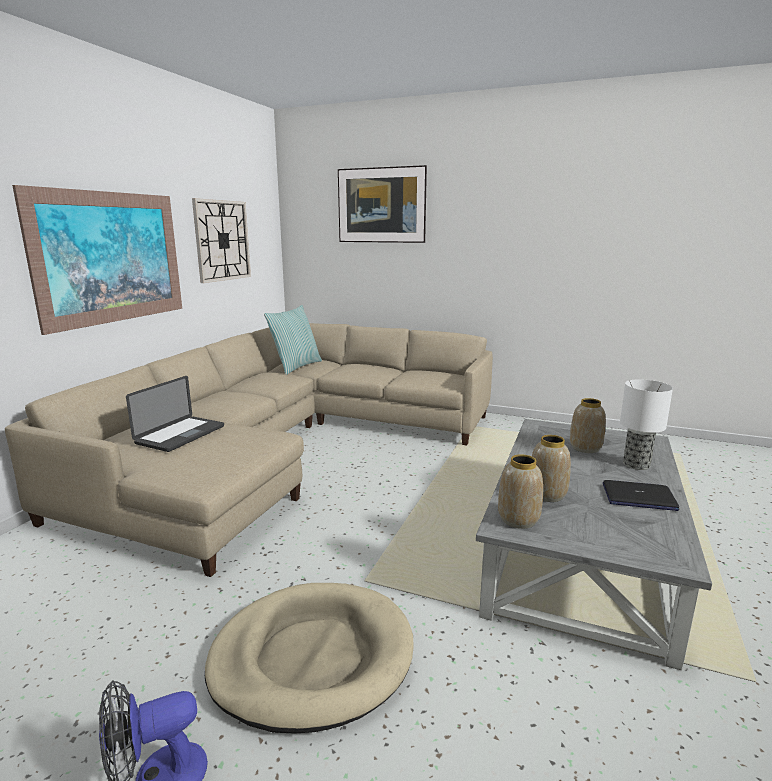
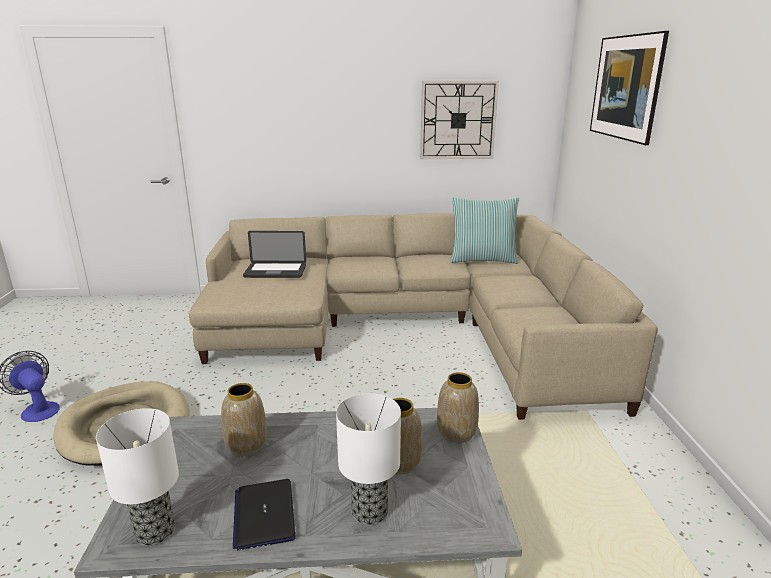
camera: 65 degrees right, 5 degrees up
(111, 257) = (325, 131): picture -> none
(519, 520) = (187, 435): vase -> vase (456, 433)
(660, 542) = (155, 532): none -> table lamp

